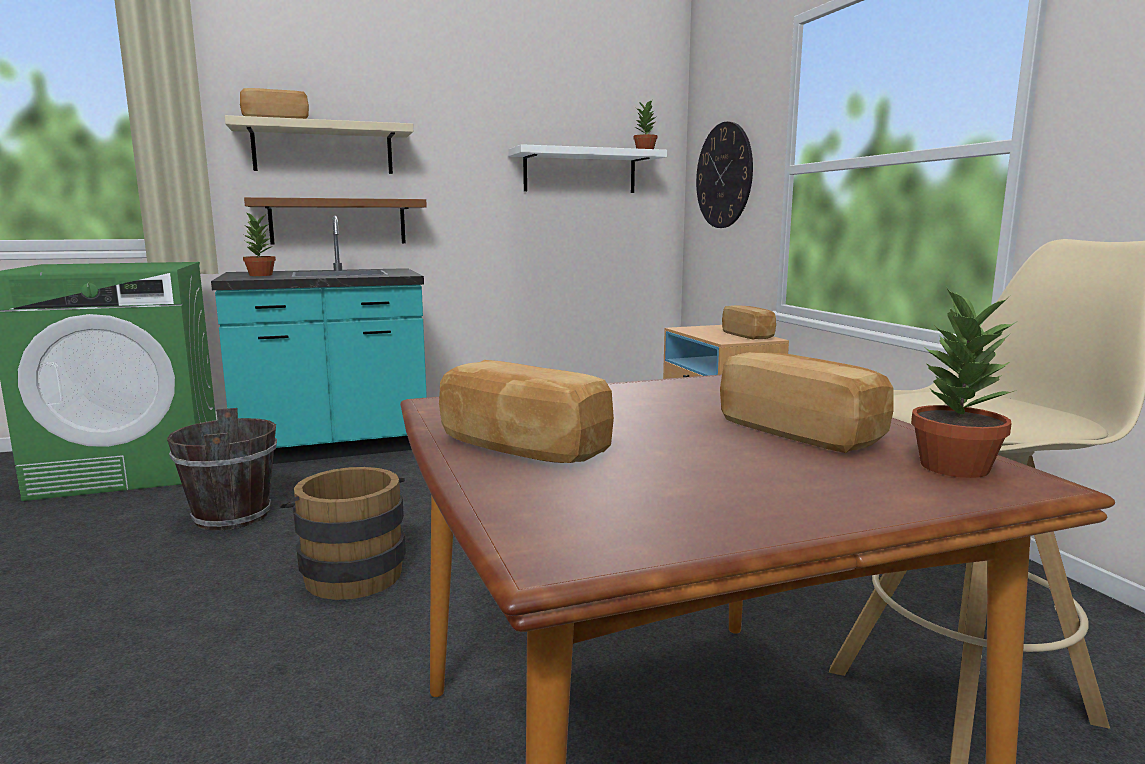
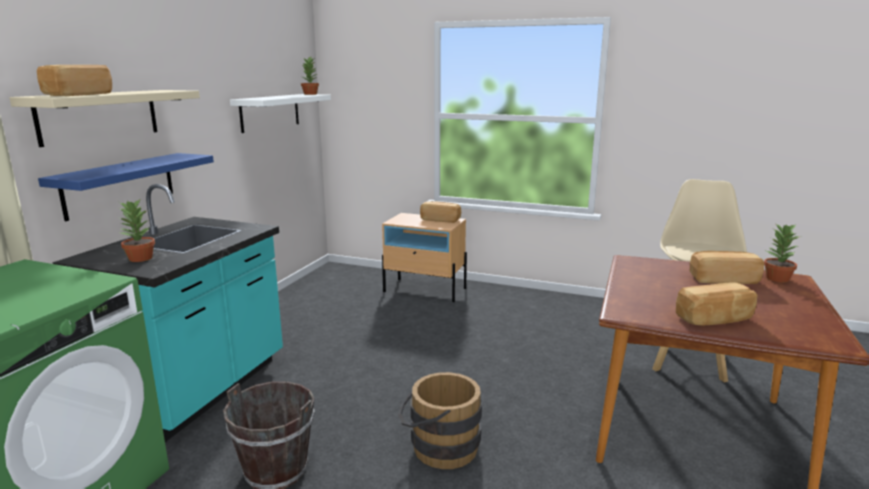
camera: 50 degrees left, 5 degrees up
(338, 221) = (120, 185): brown shelf -> blue shelf
(724, 175) = (369, 112): wall clock -> none

